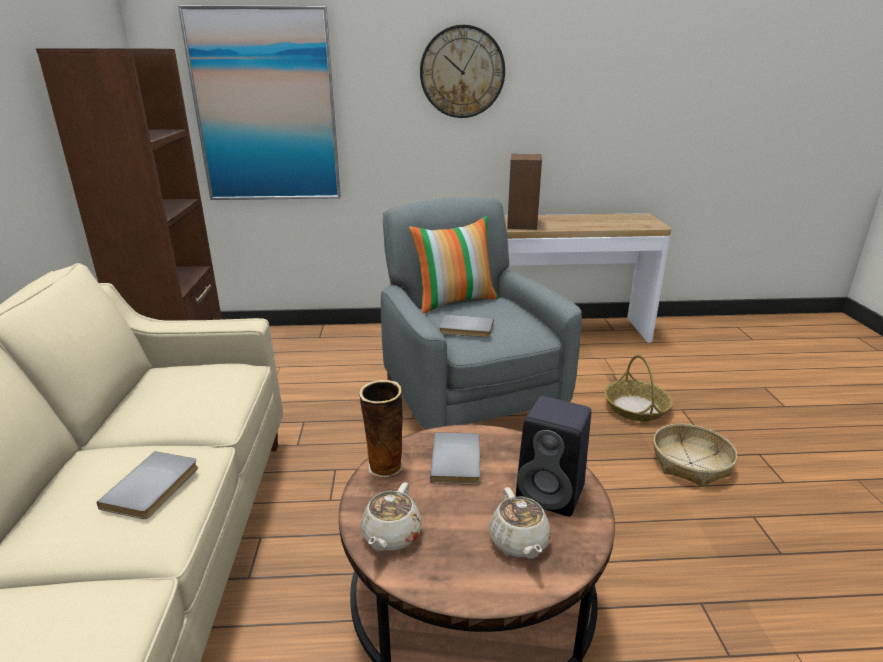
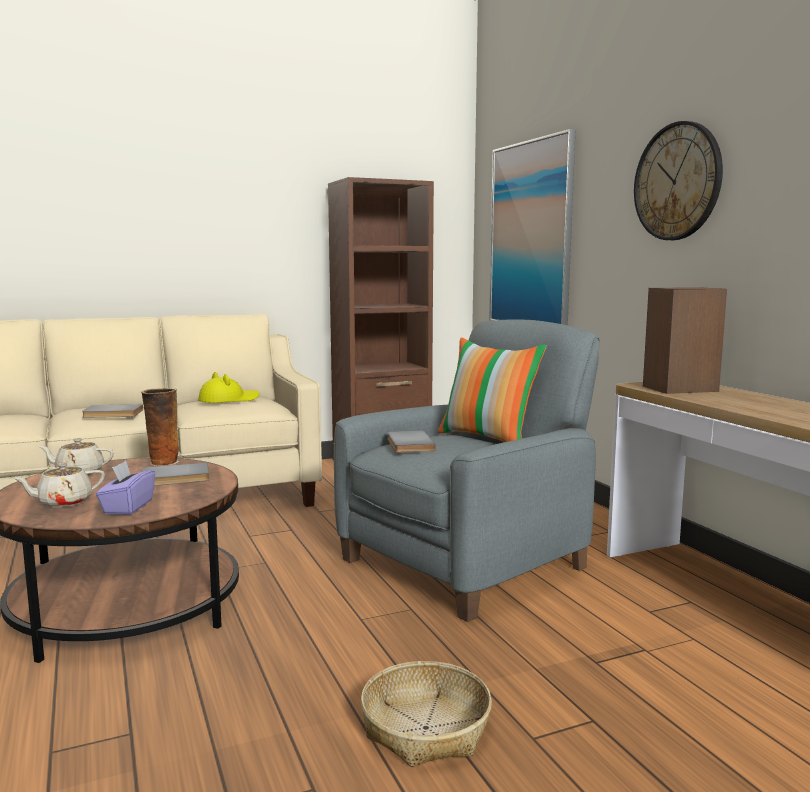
camera: 70 degrees right, 15 degrees down
(171, 389) = (229, 400): none -> yellow hat
(552, 493) = (127, 507): black speaker -> purple tissue box
(635, 407) = (553, 674): basket -> none

